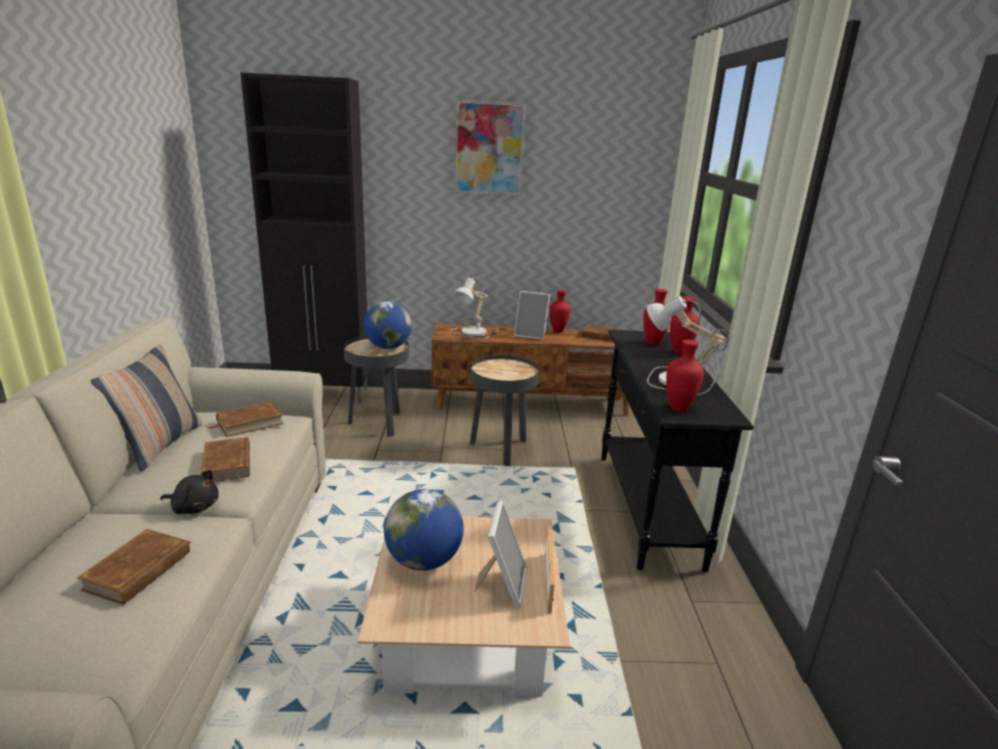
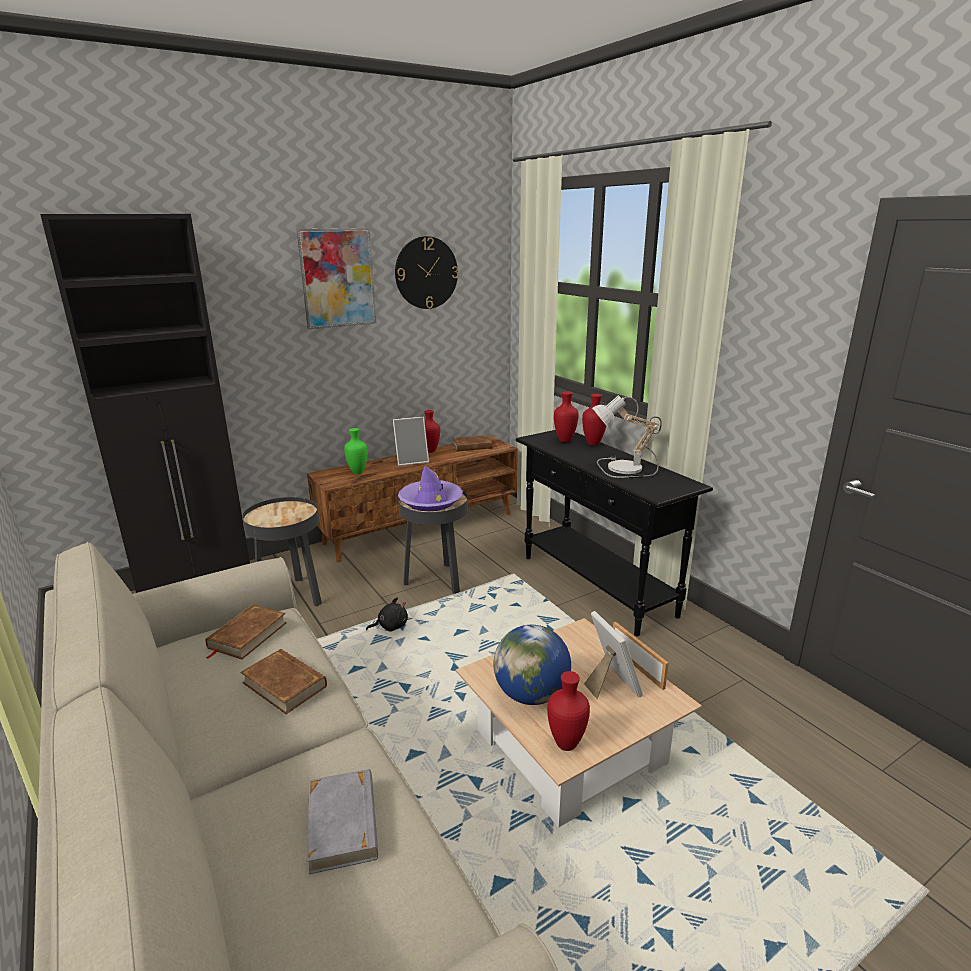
camera: 30 degrees left, 0 degrees up
(139, 570) = (343, 823): brown book -> grey book
(160, 445) = (172, 698): pillow -> none
(194, 507) = (303, 741): black plush toy -> black plush toy (390, 626)
(388, 347) = (291, 510): globe -> none
(475, 333) = (358, 472): table lamp -> green vase
(502, 370) = (430, 501): none -> purple hat
(581, 153) = (426, 273): none -> wall clock
(677, 408) = (654, 489): red vase -> red vase (565, 744)

